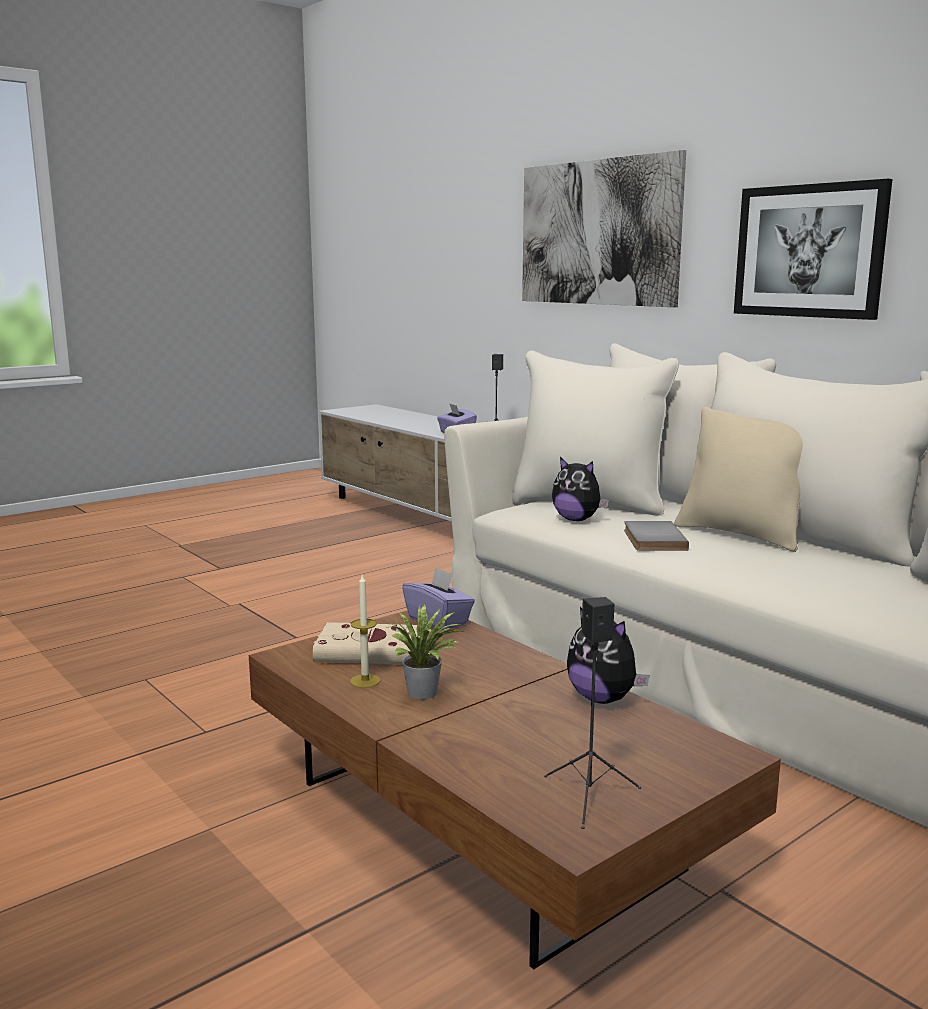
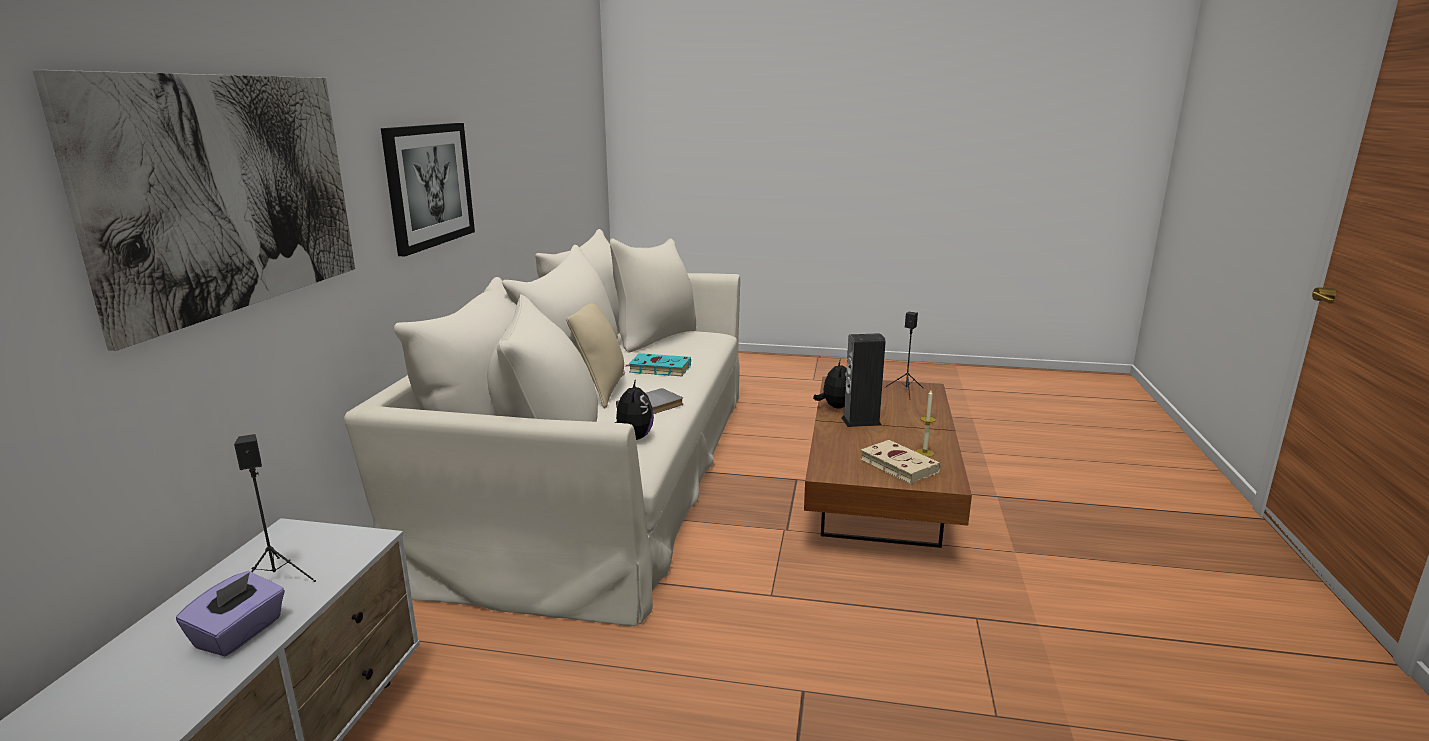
camera: 130 degrees left, 5 degrees up
(425, 694) = (905, 436): potted plant -> none
(438, 620) = (826, 467): purple tissue box -> none
(521, 691) = (861, 421): none -> speaker
(800, 569) = (658, 369): none -> turquoise book

